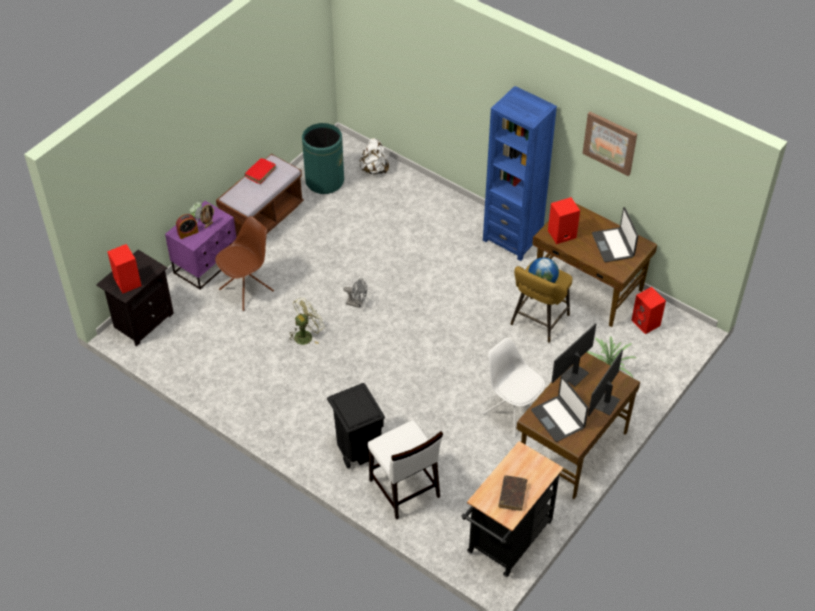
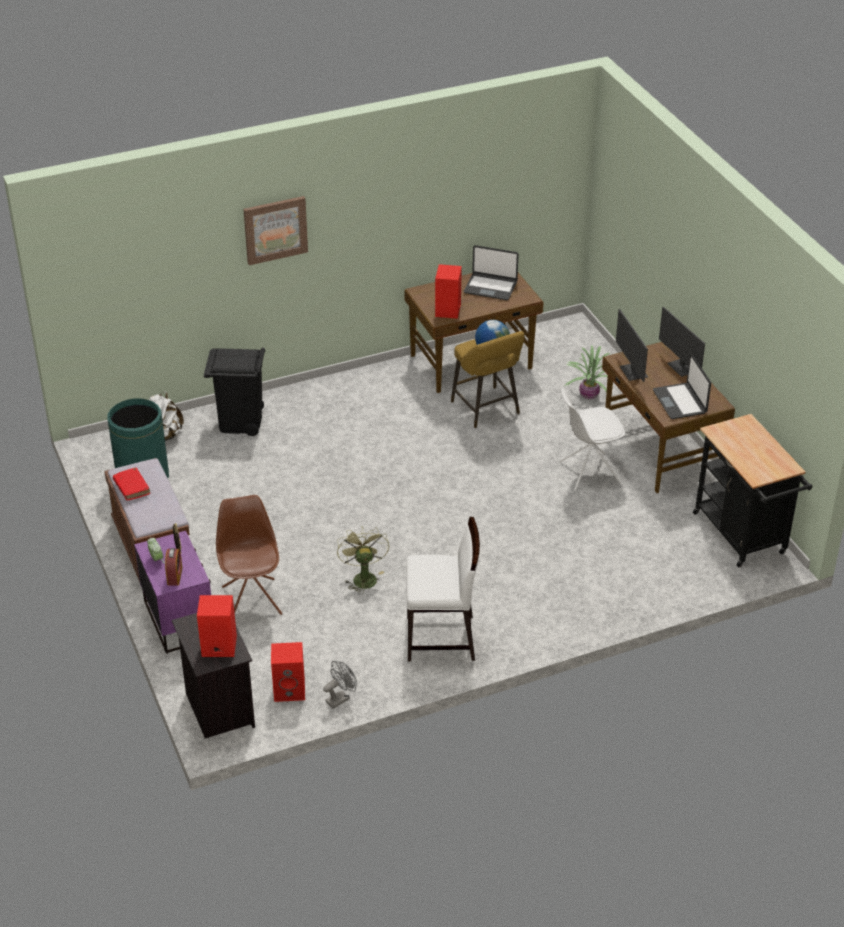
camera: 60 degrees left, 10 degrees down
(357, 303) = (351, 522): grey fan -> grey fan (340, 698)
(358, 448) = (554, 595): black trash can -> black trash can (240, 422)
(404, 489) = (631, 582): white chair -> white chair (441, 639)
(512, 239) = (362, 382): blue bookcase -> none
(512, 495) = (764, 456): brown book -> none
(558, 419) = (680, 402): laptop -> laptop turned 75 degrees clockwise
(610, 142) = (442, 183): picture -> picture (275, 229)
(646, 323) = (545, 346): red speaker -> red speaker (290, 690)

